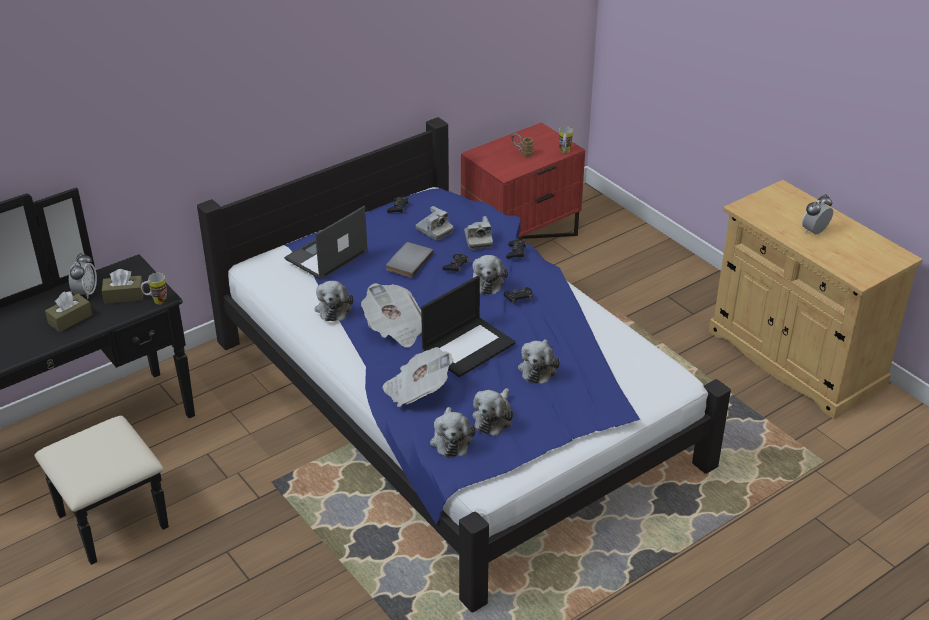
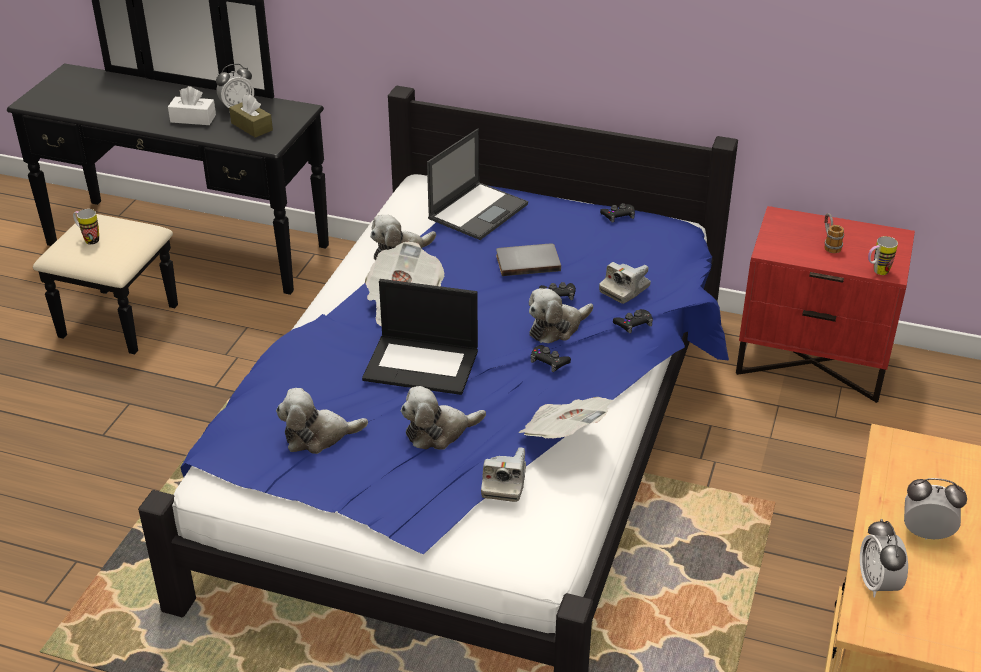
camera: 55 degrees right, 0 degrees up
(70, 319) = (193, 118): brown tissue box -> white tissue box
(156, 302) = (259, 145): mug -> mug (88, 239)
(326, 255) = (478, 211): laptop -> laptop turned 120 degrees clockwise
(417, 390) = (316, 363): newspaper -> newspaper (564, 434)
(434, 231) = (603, 254): camera -> camera (504, 483)
(451, 440) = (257, 421): plush toy -> none
(836, 262) = (877, 584): none -> alarm clock

